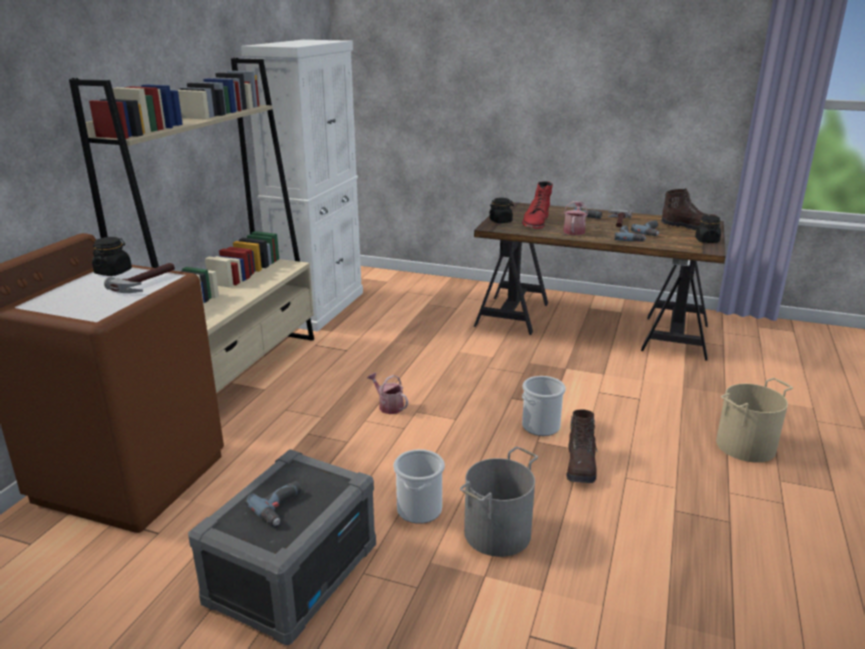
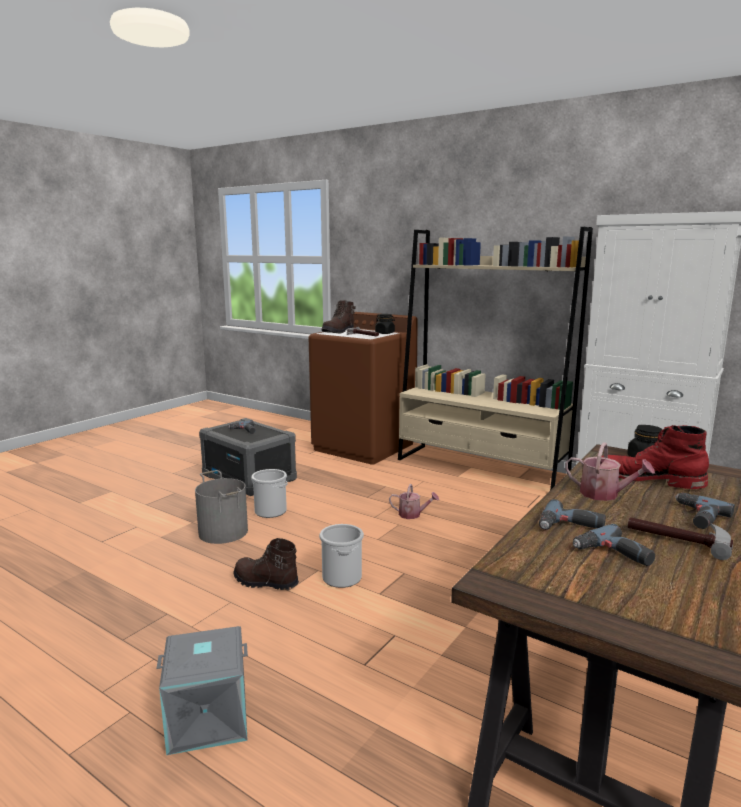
camera: 105 degrees right, 10 degrees down
(388, 406) = (413, 514): watering can -> watering can turned 45 degrees clockwise
(689, 227) = (667, 611): brown boot -> brown boot (339, 331)
(706, 240) = (556, 599): black jar -> none
(744, 445) = (209, 717): beige bucket -> grey storage box

